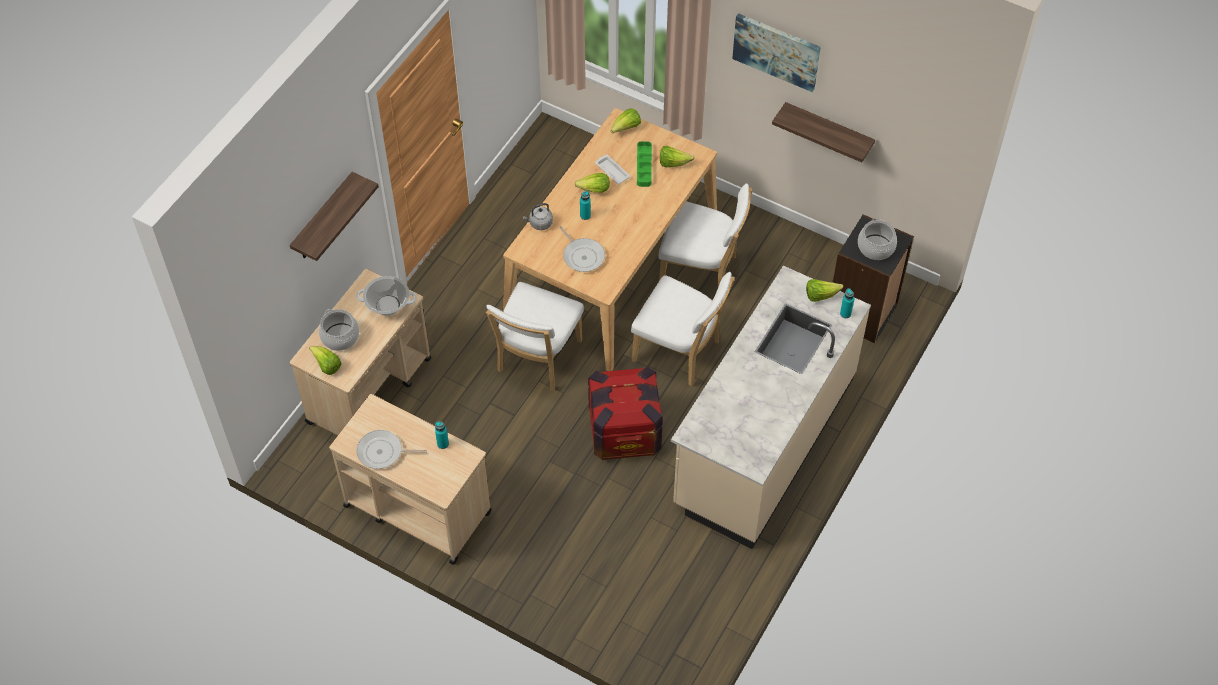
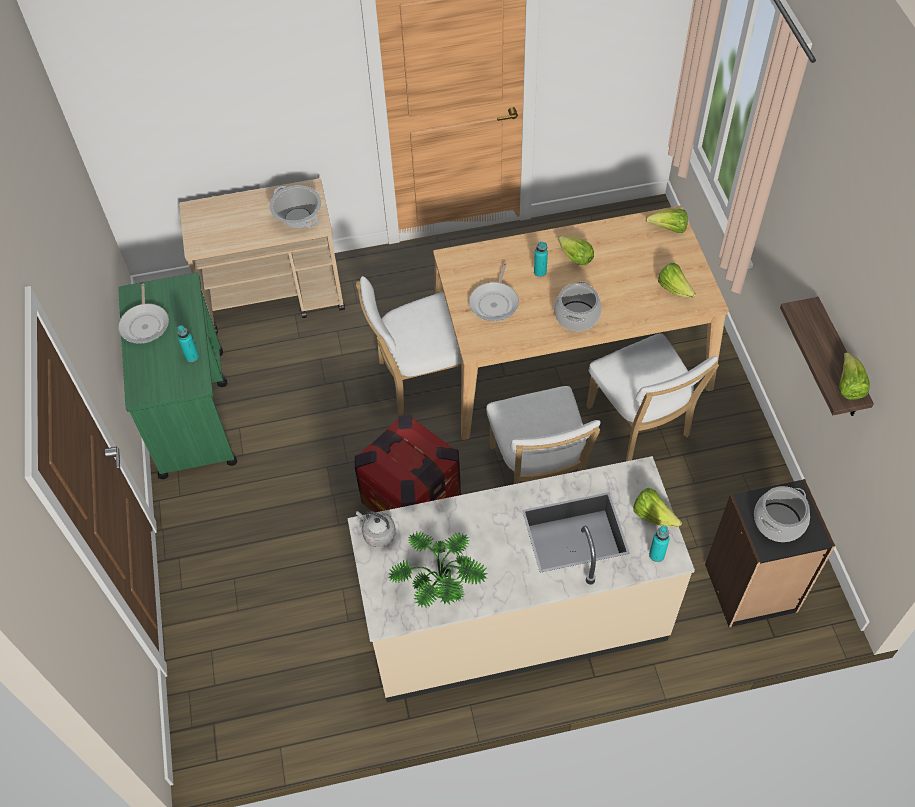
camera: 50 degrees right, 0 degrees up
(323, 219) = (262, 81): shelf -> none
(327, 365) = (198, 226): lettuce -> lettuce (848, 386)
(340, 337) = (235, 213): cooking pot -> cooking pot (577, 316)
(383, 452) = (145, 324): frying pan -> frying pan turned 150 degrees counterclockwise
(417, 508) = (193, 412): beige cart -> green cart
(539, 223) = (494, 249): grey kettle -> grey kettle (377, 534)
(612, 171) = (610, 254): white tray -> none
(644, 166) = (644, 271): green tray -> none
(762, 426) = (440, 585): none -> potted plant
(776, 51) = (832, 221): picture -> none

